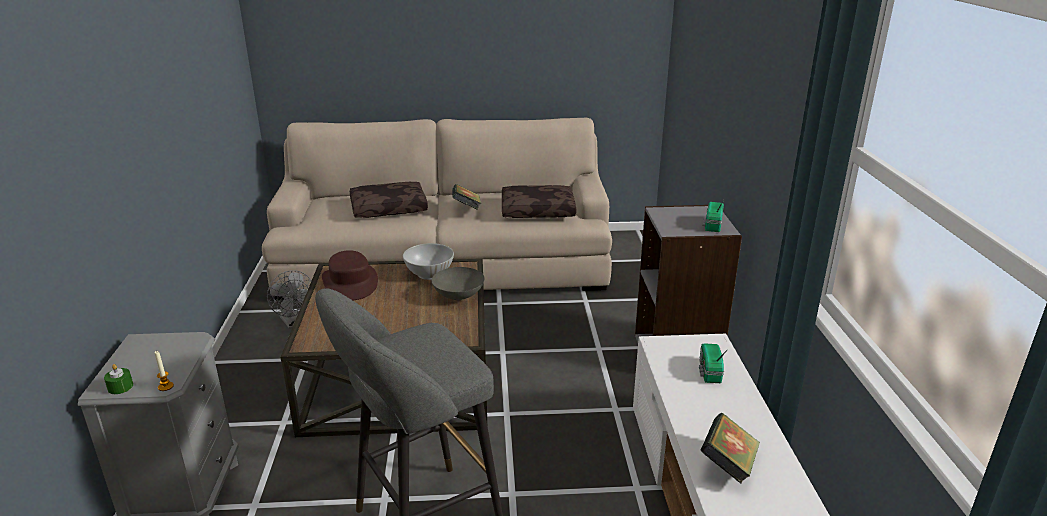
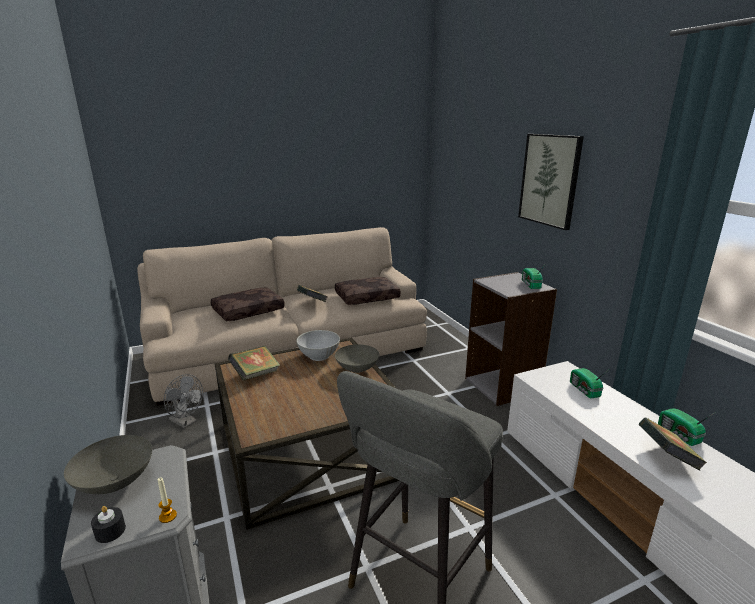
camera: 20 degrees left, 5 degrees down
(120, 387) = (110, 531): green candle -> black candle
(143, 352) = (114, 483): none -> grey bowl
(350, 283) = (255, 374): brown hat -> book
(752, 85) = (550, 180): none -> picture
(775, 446) = (679, 435): none -> radio

